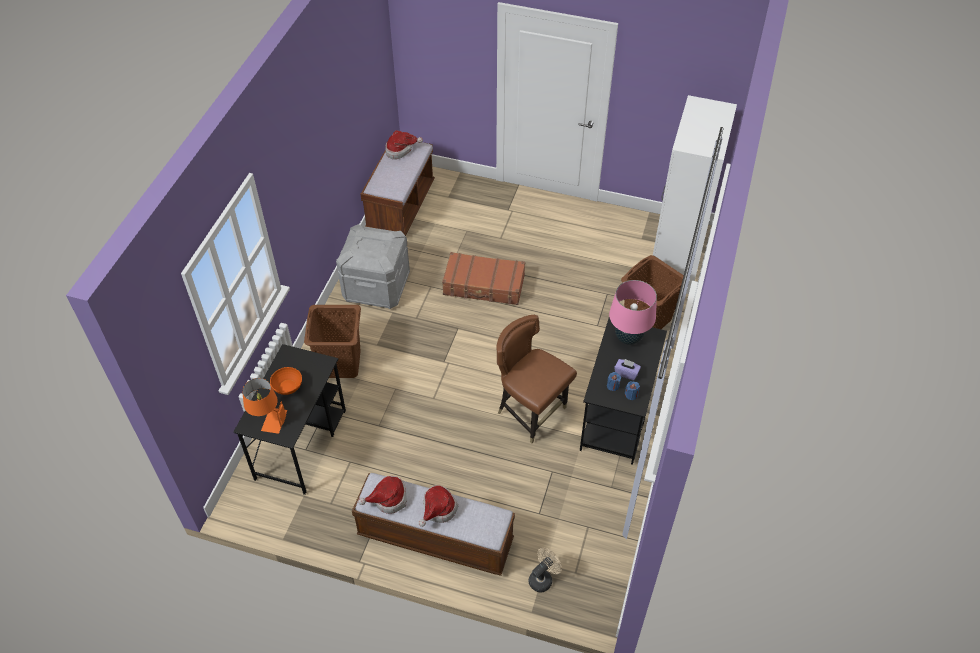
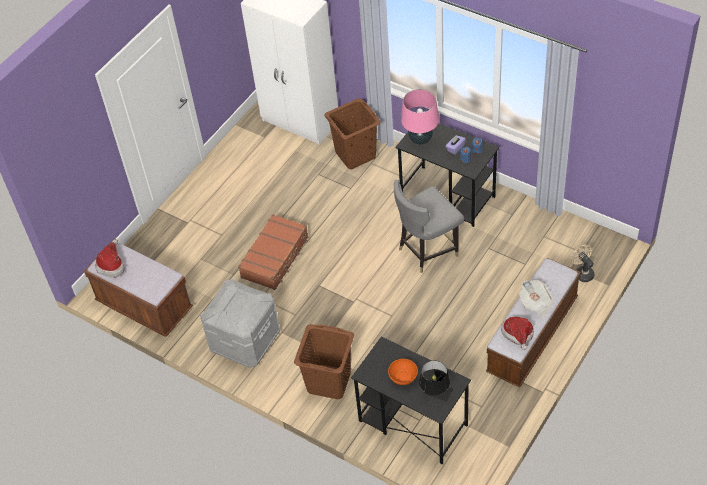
camera: 70 degrees left, 0 degrees up
(268, 419) = (435, 395): orange table lamp -> black table lamp
(438, 509) = (535, 303): hat -> newspaper
(531, 412) = (427, 250): brown chair -> grey chair

